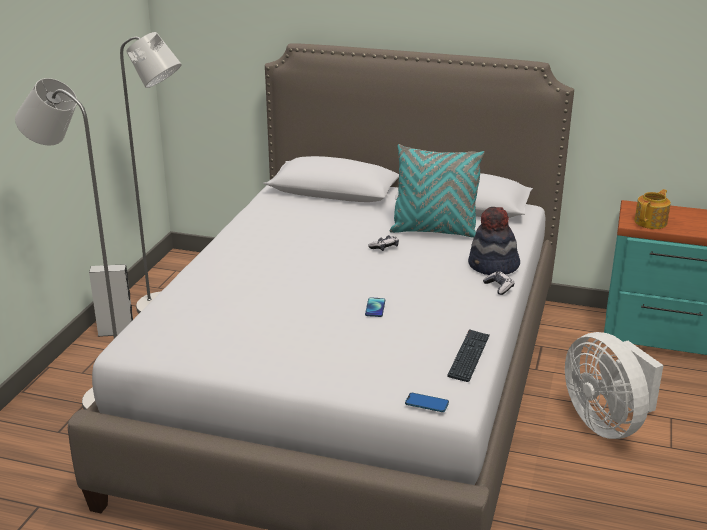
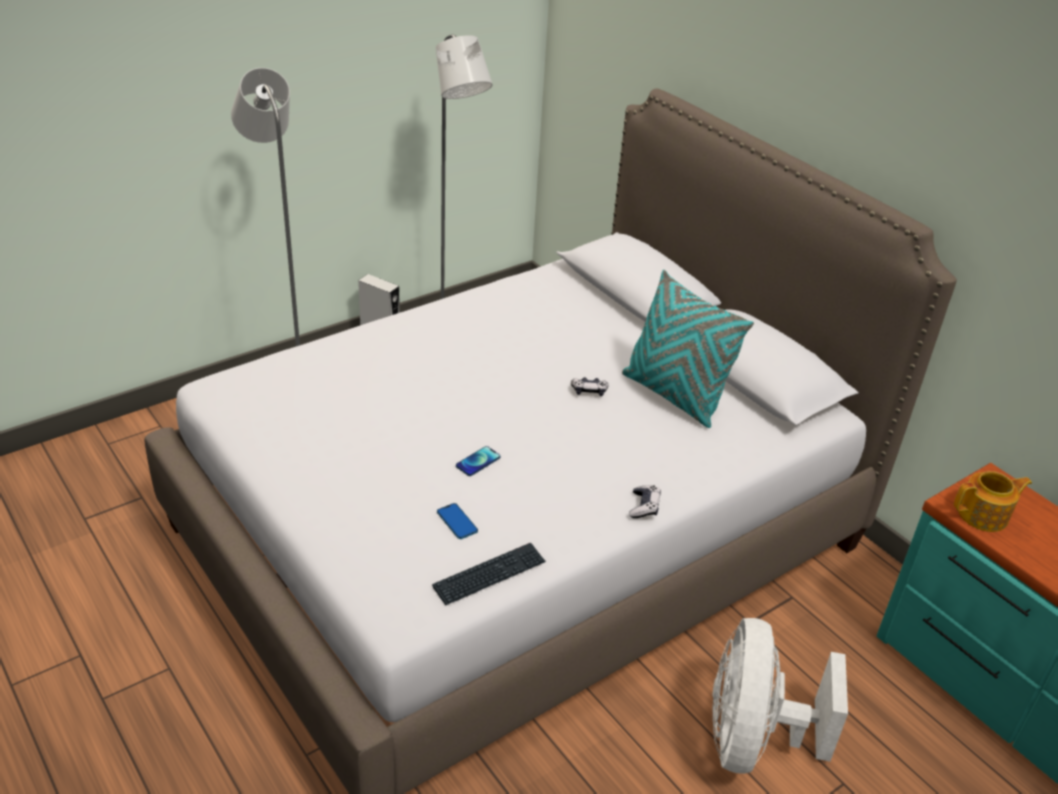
camera: 35 degrees right, 10 degrees up
(426, 403) = (372, 605): phone -> phone (457, 522)
(493, 266) = (675, 476): hat -> none

